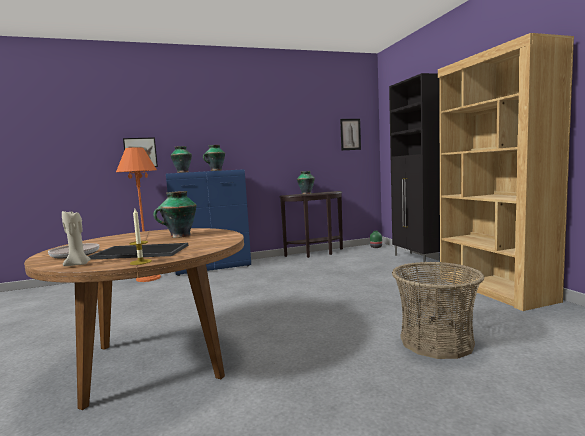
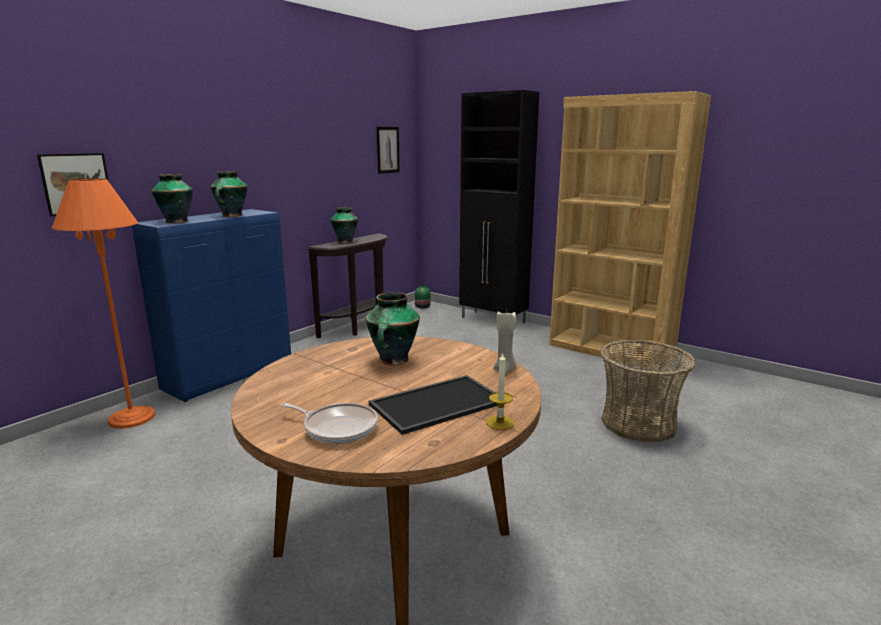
camera: 35 degrees left, 10 degrees up
(78, 265) = (423, 447): beige candle -> beige candle (505, 370)

